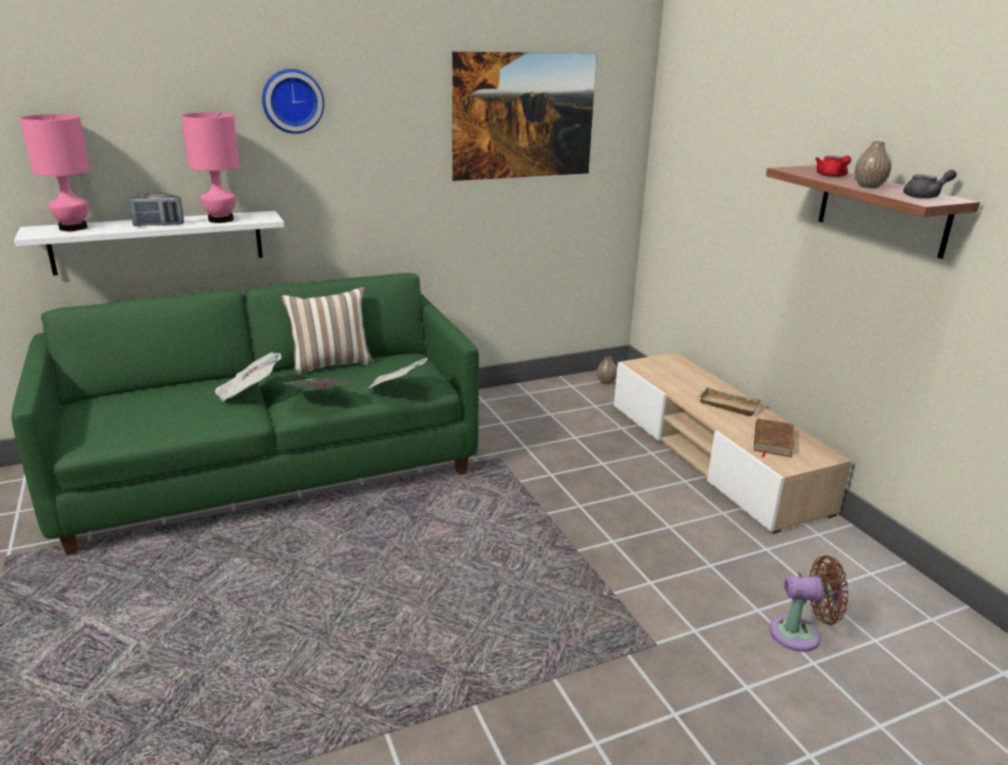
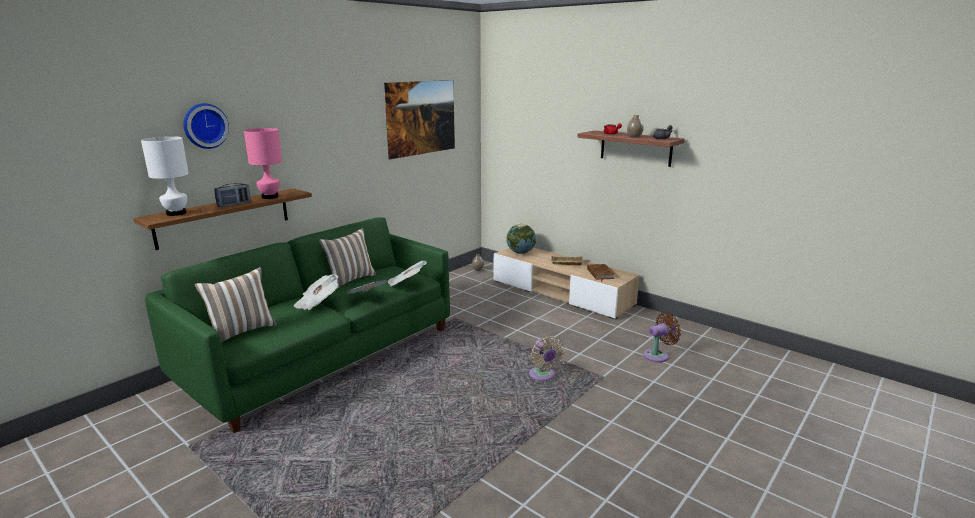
camera: 25 degrees left, 5 degrees down
(72, 228) = (176, 213): pink table lamp -> white table lamp
(115, 413) = (241, 331): none -> pillow
(158, 242) = (224, 217): white shelf -> brown shelf
(292, 101) = (301, 117): wall clock -> wall clock (204, 125)
(550, 606) = (543, 376): none -> beige fan
(664, 369) = (520, 252): none -> globe

